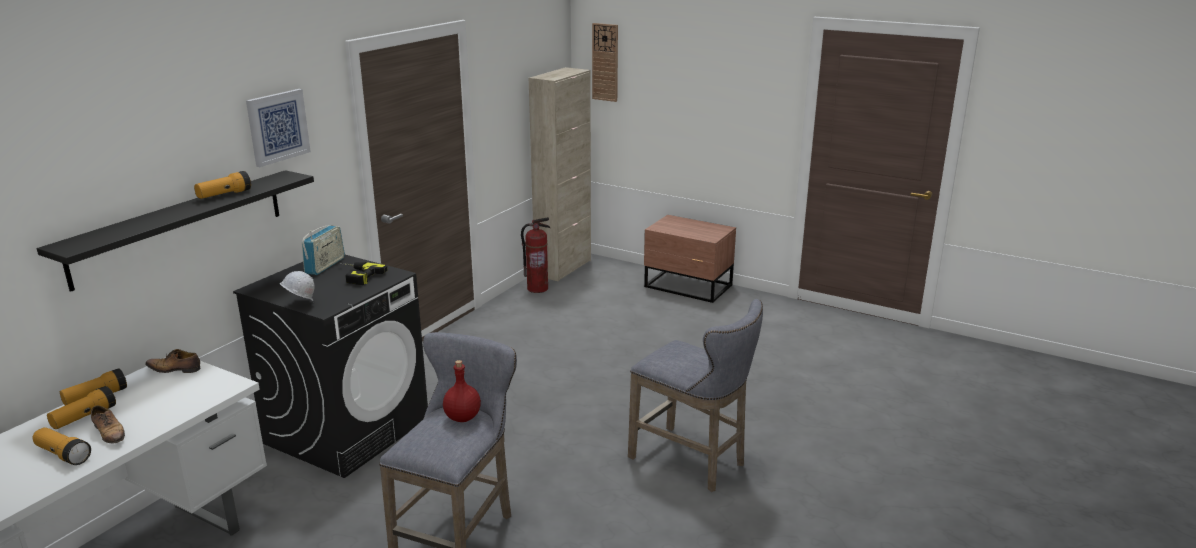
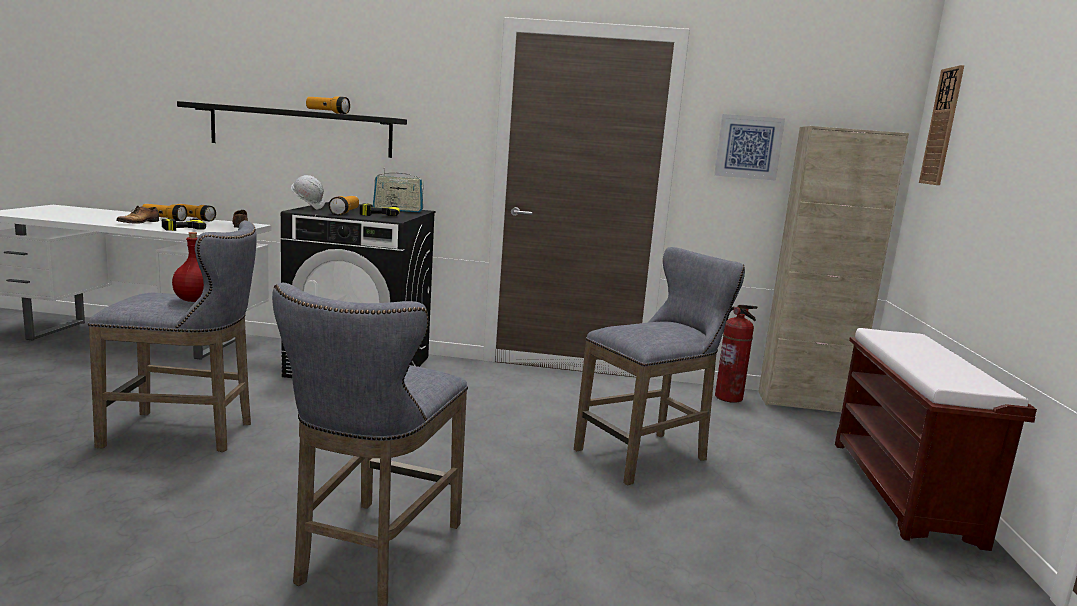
camera: 65 degrees right, 10 degrees down
(63, 455) = (111, 219): flashlight -> flashlight (345, 213)
(172, 404) = (181, 227): none -> power drill
(277, 127) = (407, 78): picture -> picture (748, 147)
(610, 343) = (648, 455): none -> grey stool
(688, 287) = (904, 491): brown nightstand -> brown bench

